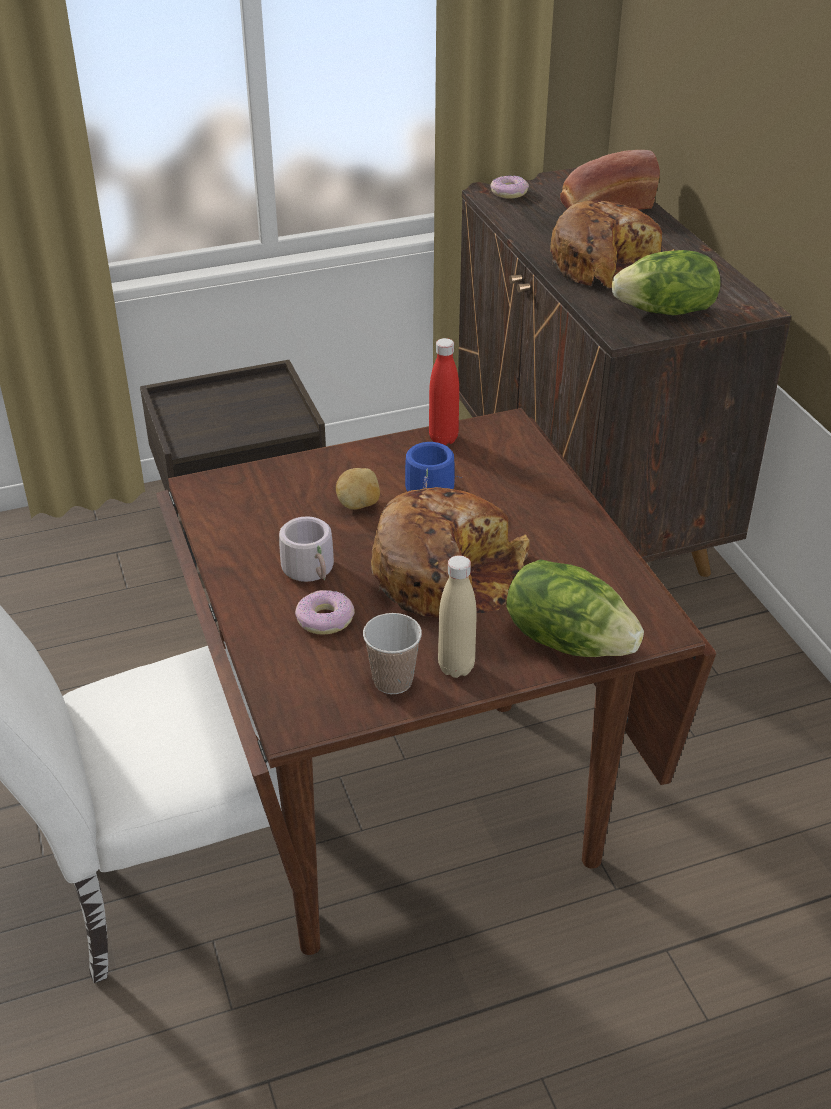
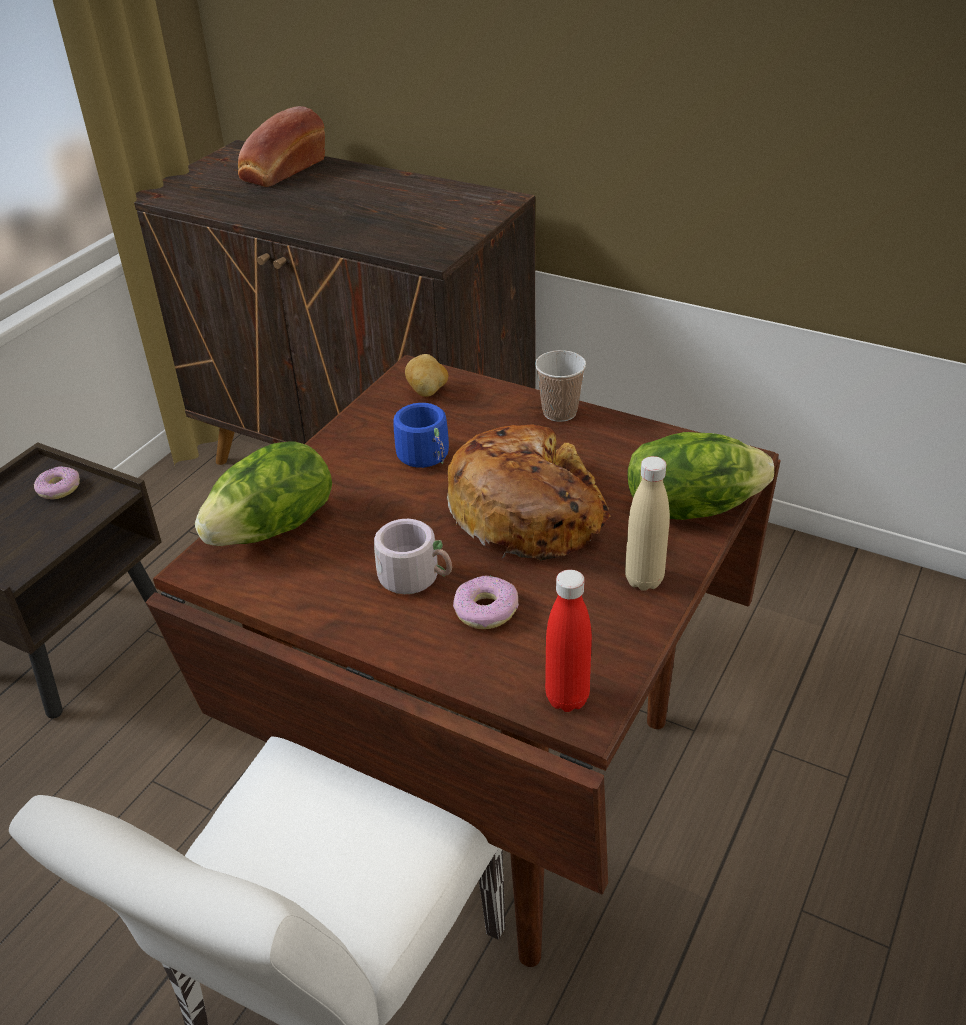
camera: 40 degrees left, 0 degrees up
(358, 505) = (378, 499): potato -> potato (427, 391)
(393, 681) = (613, 623): cup -> cup (559, 412)
(443, 438) = (376, 409): red bottle -> red bottle (567, 698)
(508, 193) = (182, 189): donut -> donut (58, 488)
(607, 265) = (348, 212): bread -> none
(666, 311) = (443, 228): lettuce -> lettuce (274, 528)

